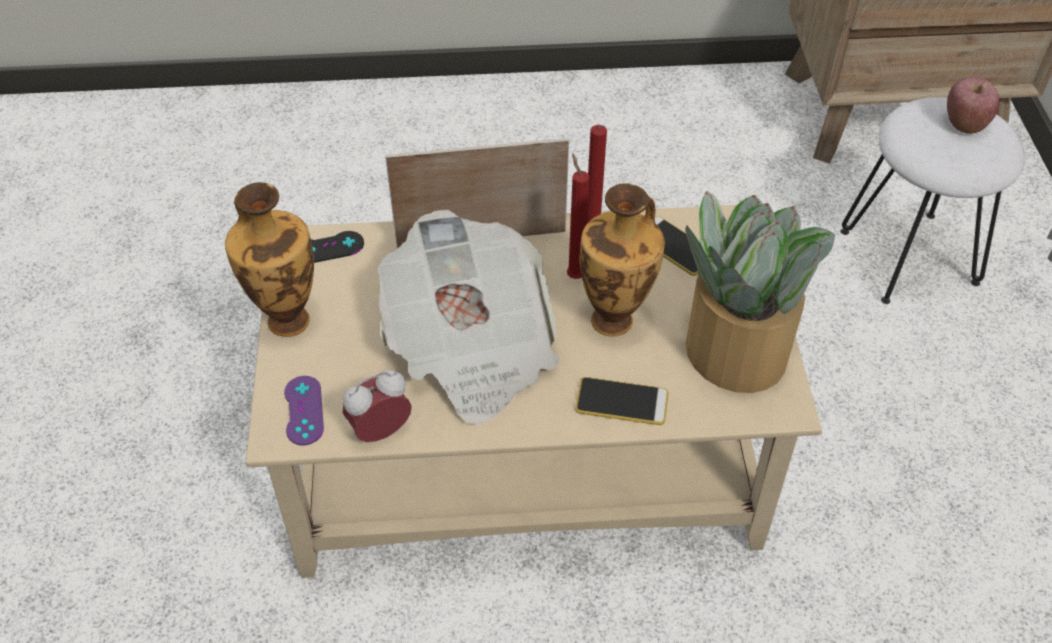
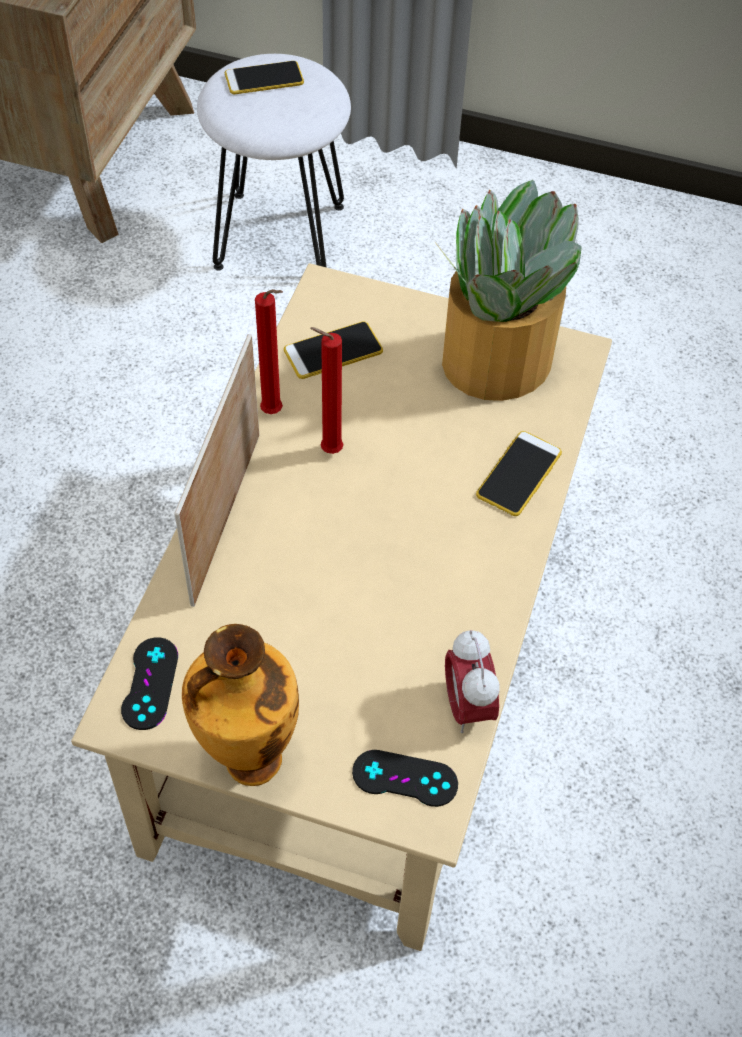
camera: 70 degrees left, 5 degrees up
(304, 410) = (405, 778): purple game controller -> black game controller
(471, 348) = (387, 581): newspaper -> none
(615, 319) = (408, 439): vase -> none
(965, 123) = (264, 79): apple -> phone

